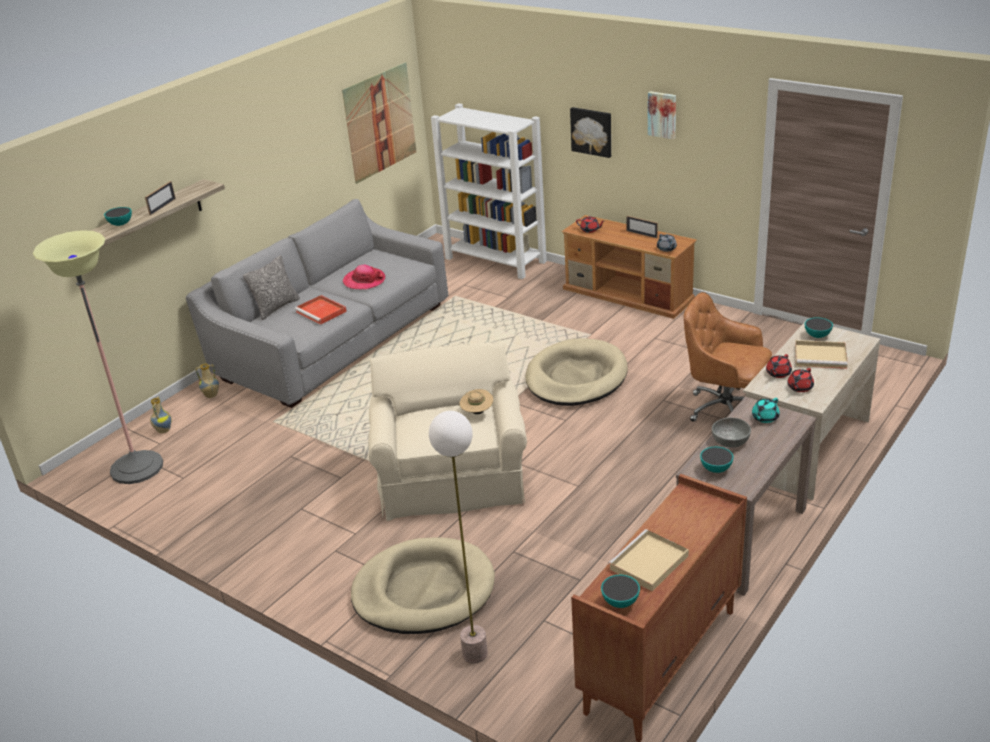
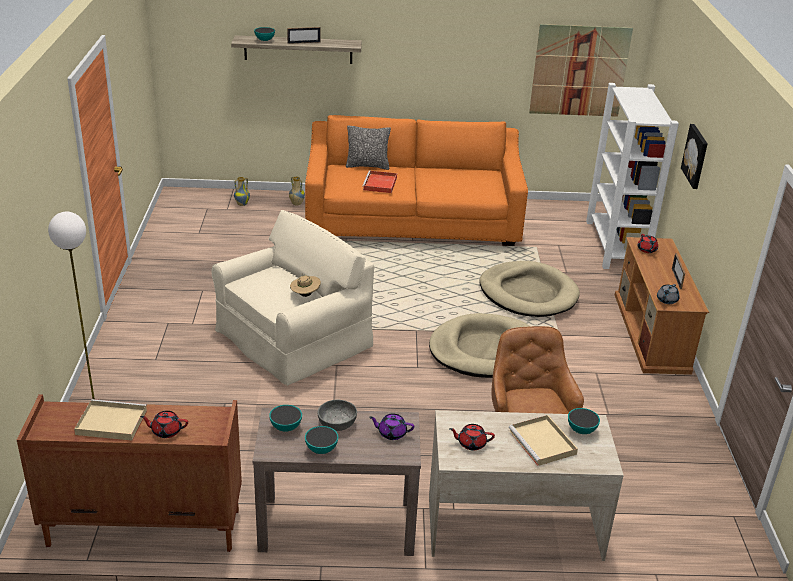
camera: 50 degrees right, 0 degrees up
(137, 468) = (195, 212): floor lamp -> none
(334, 340) = (413, 221): grey sofa -> orange sofa
(364, 280) = (443, 183): hat -> none
(424, 591) = (150, 378): beige dog bed -> beige dog bed (528, 293)
(620, 602) = (53, 423): bowl -> bowl (321, 449)
(662, 114) = (728, 163): picture -> none
(764, 418) = (391, 433): turquoise teapot -> purple teapot
(778, 373) = (484, 423): red teapot -> red teapot (166, 431)

